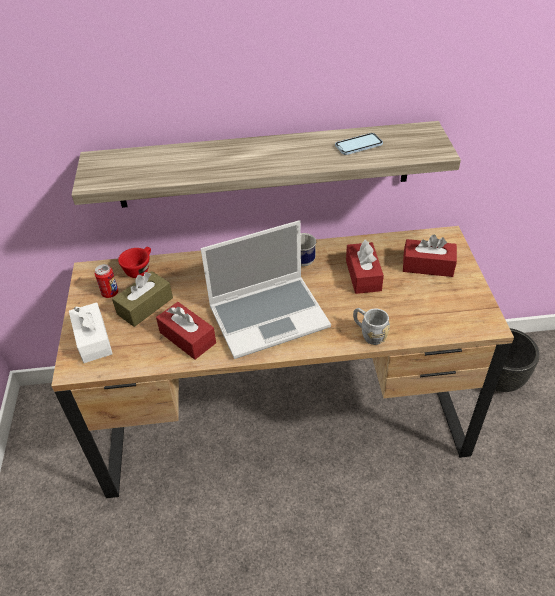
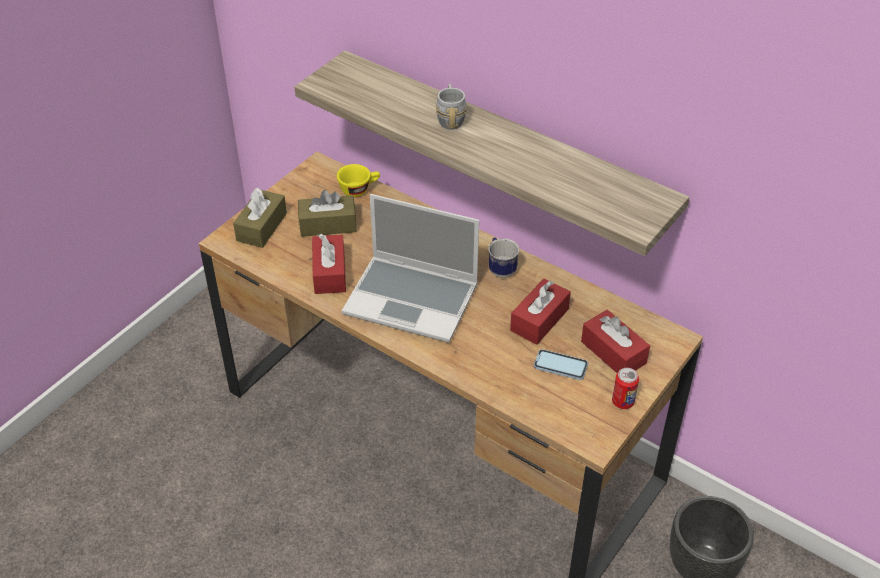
camera: 40 degrees right, 0 degrees up
(93, 340) = (261, 227): white tissue box -> brown tissue box
(110, 293) = (314, 196): can -> can (623, 402)
(139, 269) = (359, 189): red cup -> yellow cup
(358, 145) = (573, 176): phone -> phone (560, 366)
(369, 334) = (476, 372): grey mug -> grey mug (450, 118)

